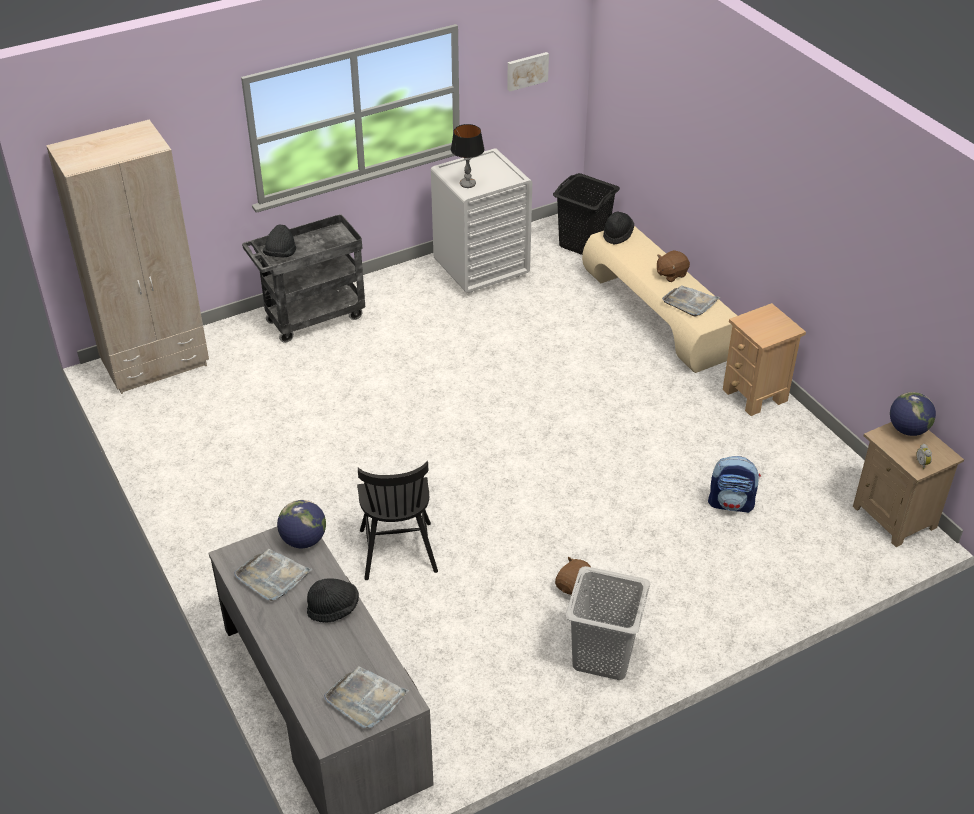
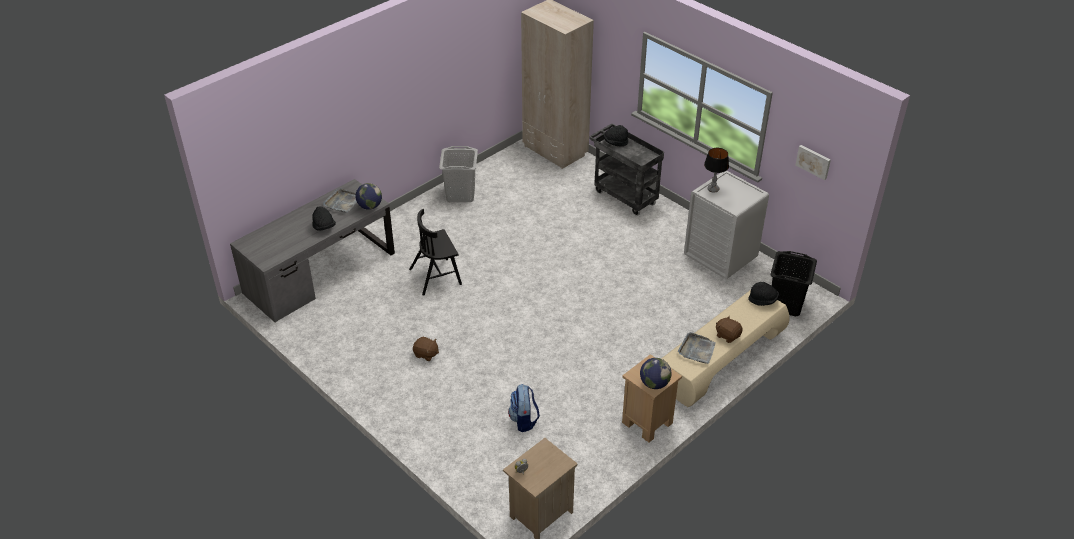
camera: 75 degrees right, 0 degrees up
(365, 699) = (267, 250): grey tray -> none
(602, 655) = (375, 374): grey laundry basket -> grey laundry basket (461, 194)
(907, 430) = (557, 462): globe -> globe (654, 384)

